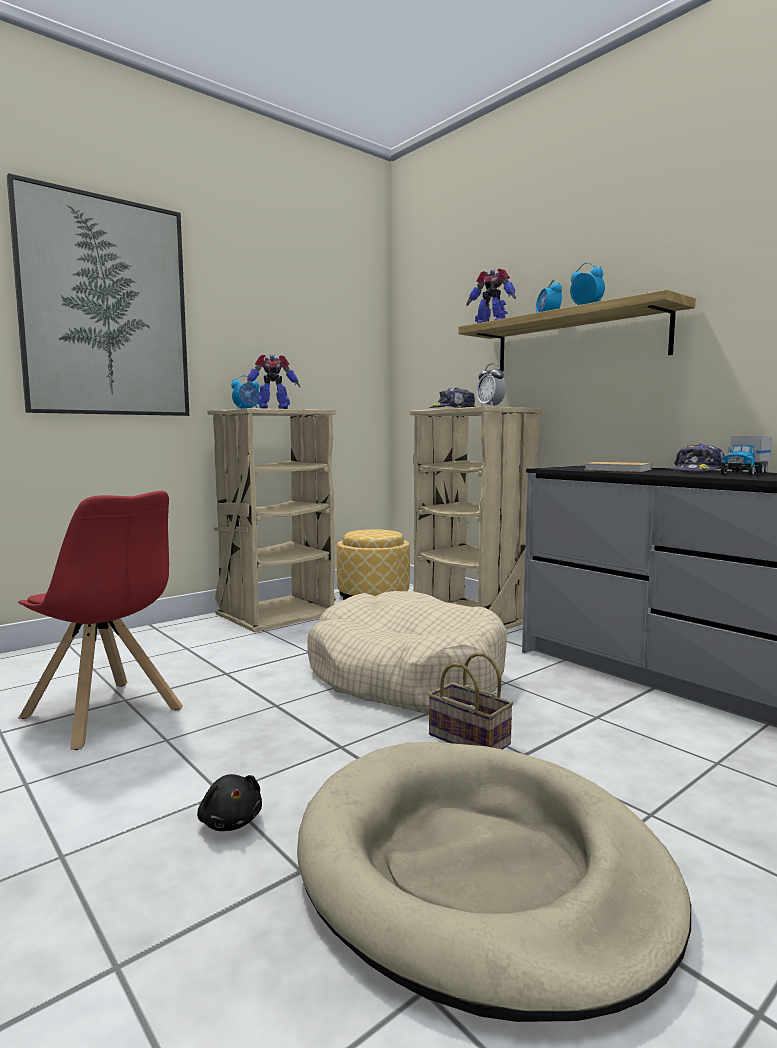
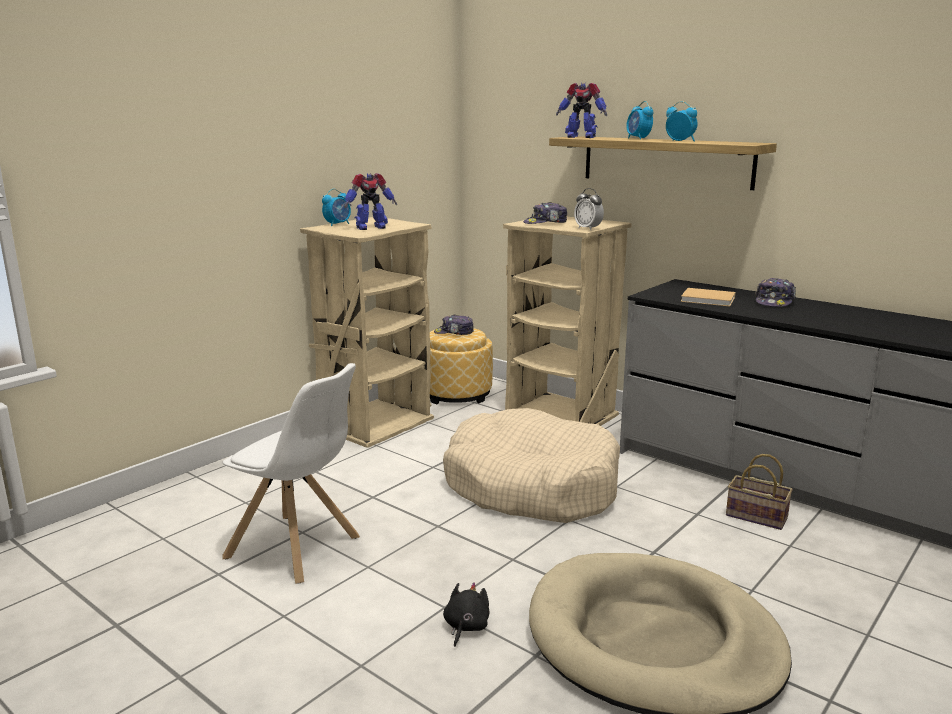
camera: 10 degrees left, 10 degrees up
(106, 308) = (205, 137): picture -> none
(106, 715) = (298, 548): red chair -> white chair
(230, 821) = (465, 627): black plush toy -> black plush toy turned 120 degrees counterclockwise
(371, 532) = (454, 332): none -> cap
(466, 739) = (606, 543): basket -> basket (754, 516)
(744, 473) = (812, 309): toy truck -> none

